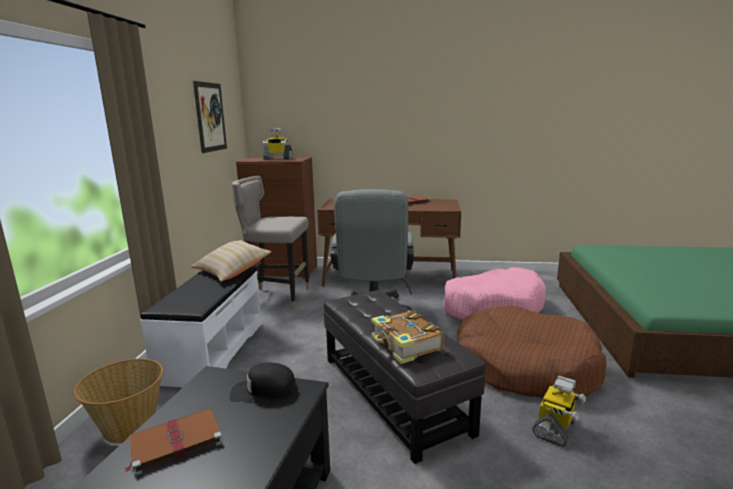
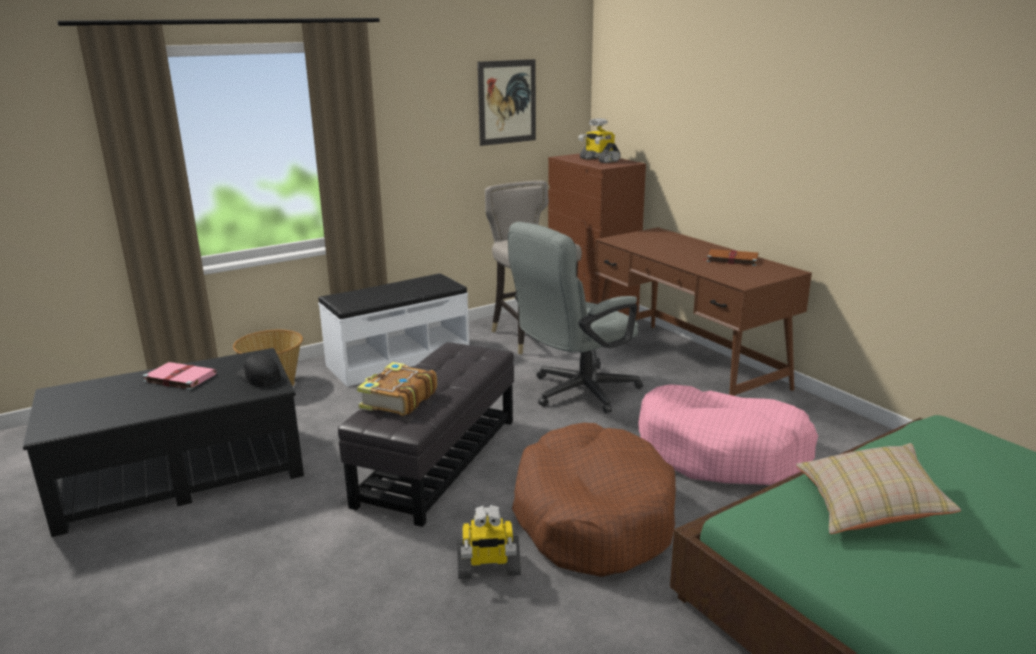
camera: 50 degrees right, 5 degrees up
(174, 443) = (179, 378): brown book -> pink book
(232, 271) = (438, 285): beige pillow -> beige pillow (868, 508)

